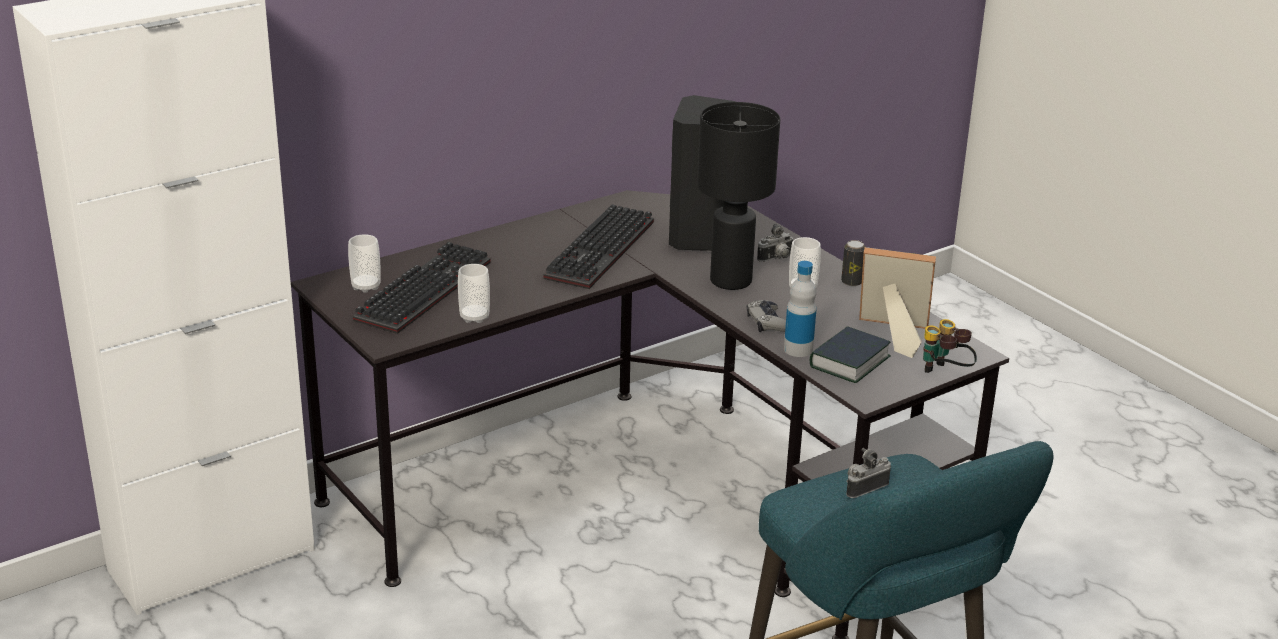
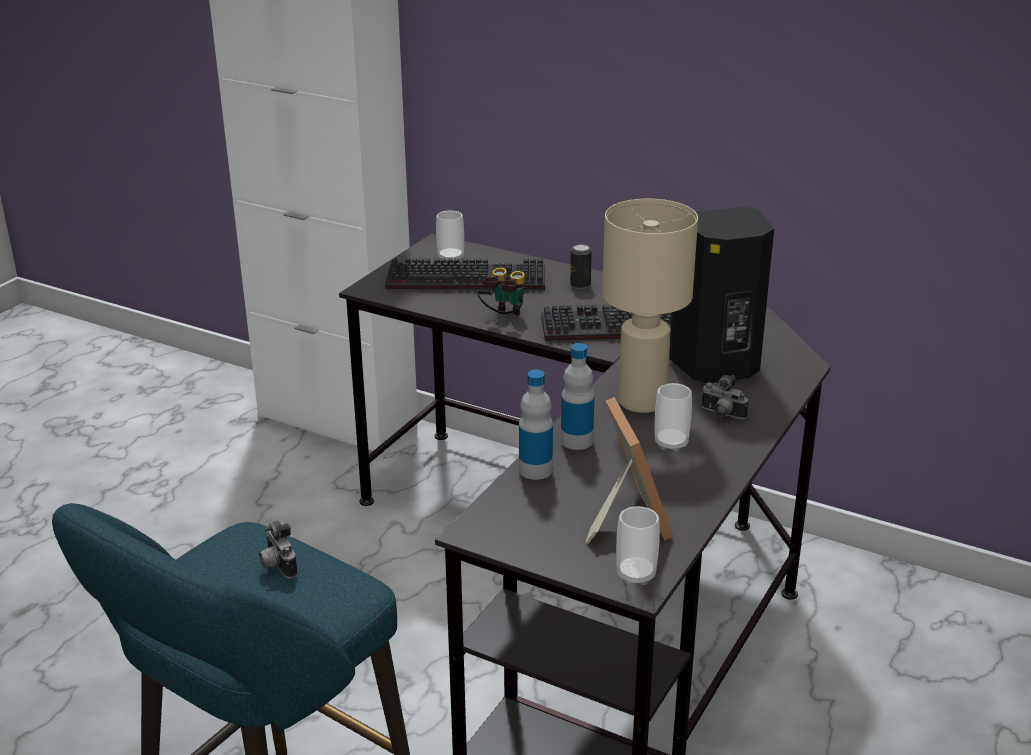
camera: 65 degrees right, 0 degrees up
(474, 317) = (442, 309): cup -> cup (636, 575)
(730, 281) = (640, 401): black table lamp -> beige table lamp
(768, 322) = (576, 441): grey game controller -> bottle
(849, 362) = (537, 505): book -> none
(851, 282) = (722, 469): can -> can (580, 285)
(863, 487) = (277, 565): camera -> camera turned 150 degrees counterclockwise
(945, 374) = (567, 573): binoculars -> binoculars (503, 318)

